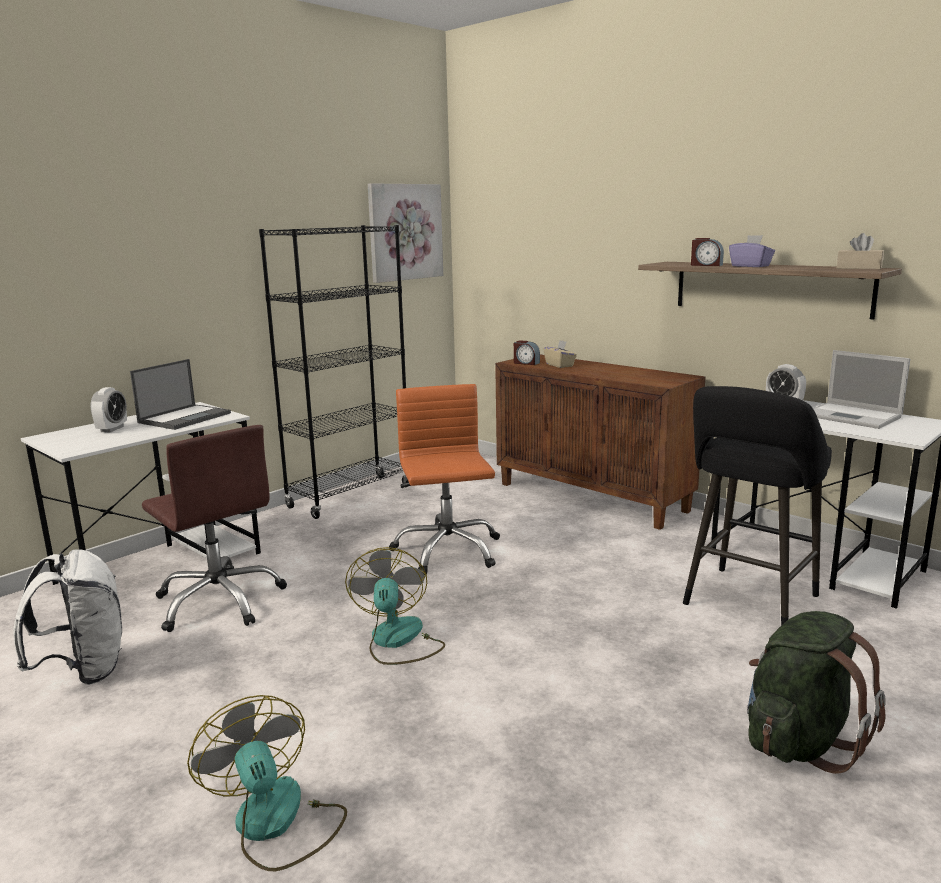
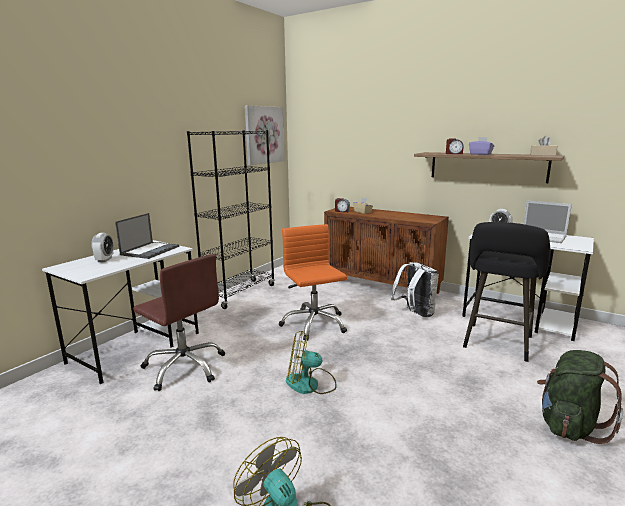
camera: 10 degrees left, 0 degrees up
(84, 670) = (109, 424): white backpack -> white backpack (415, 314)
(397, 641) = (310, 384): fan -> fan turned 75 degrees counterclockwise

